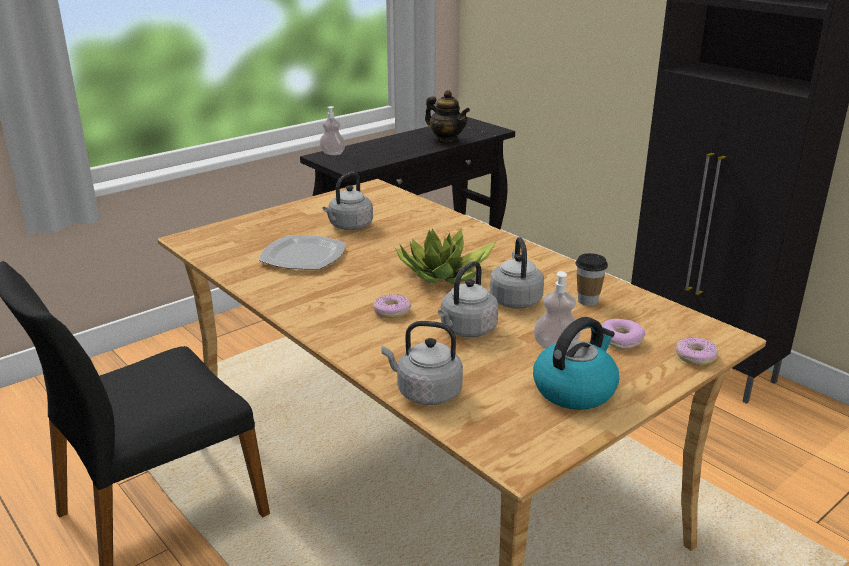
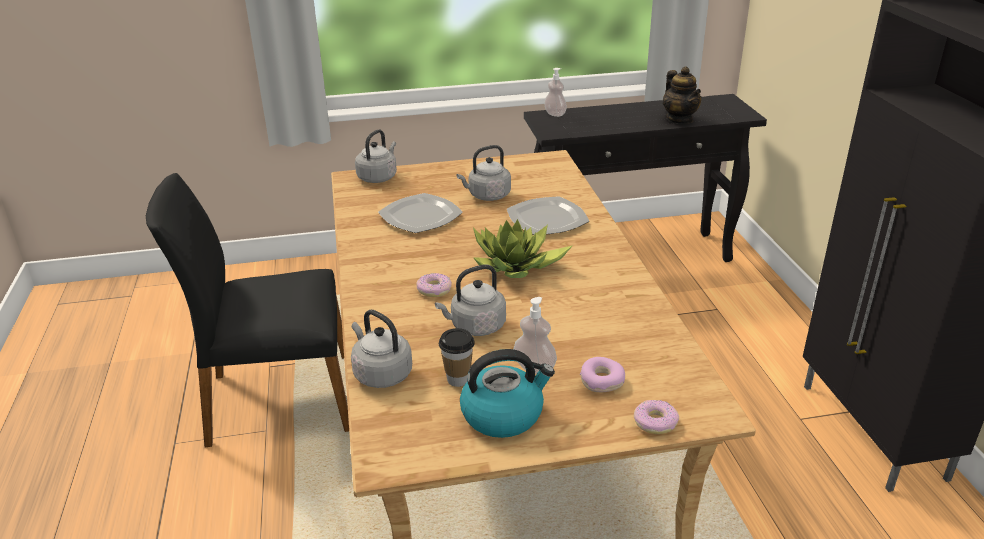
camera: 30 degrees right, 5 degrees up
(426, 233) = (547, 218): none -> plate
(515, 299) = (551, 309): grey kettle -> grey kettle (378, 177)
(587, 301) = (617, 330): cup -> cup (458, 379)

